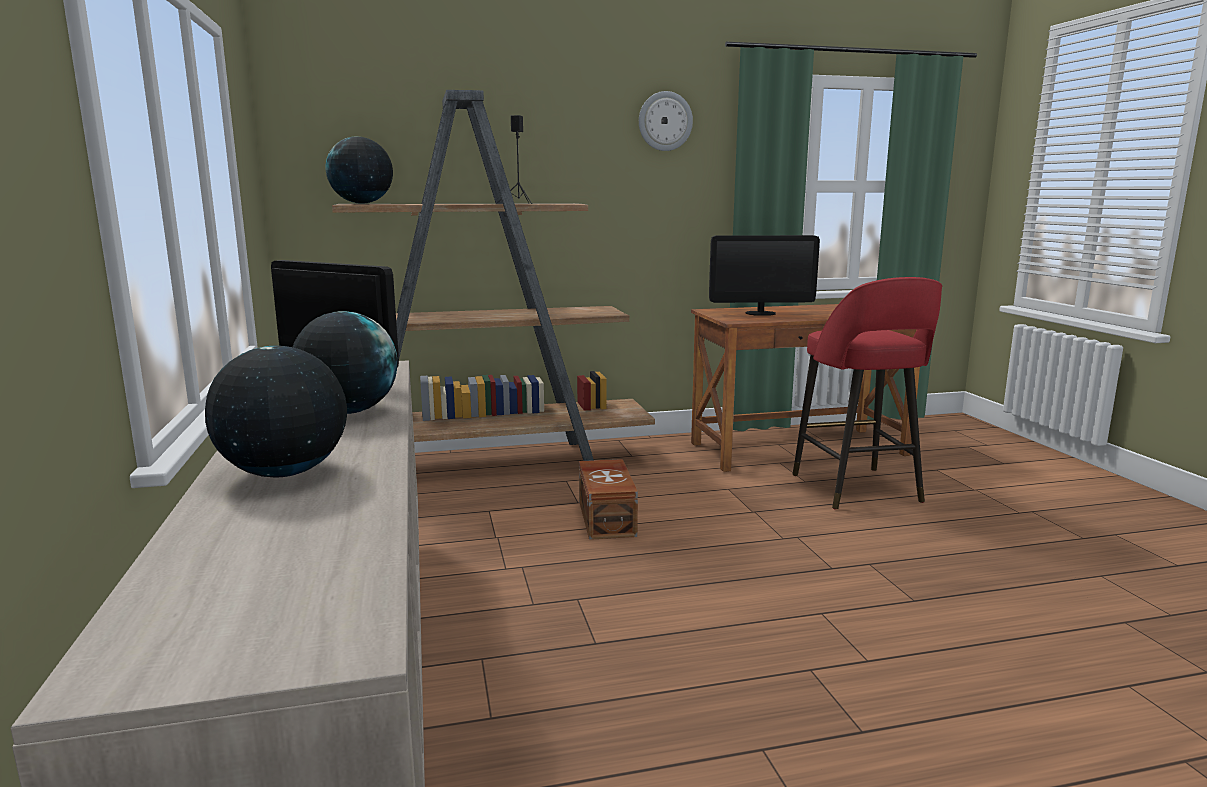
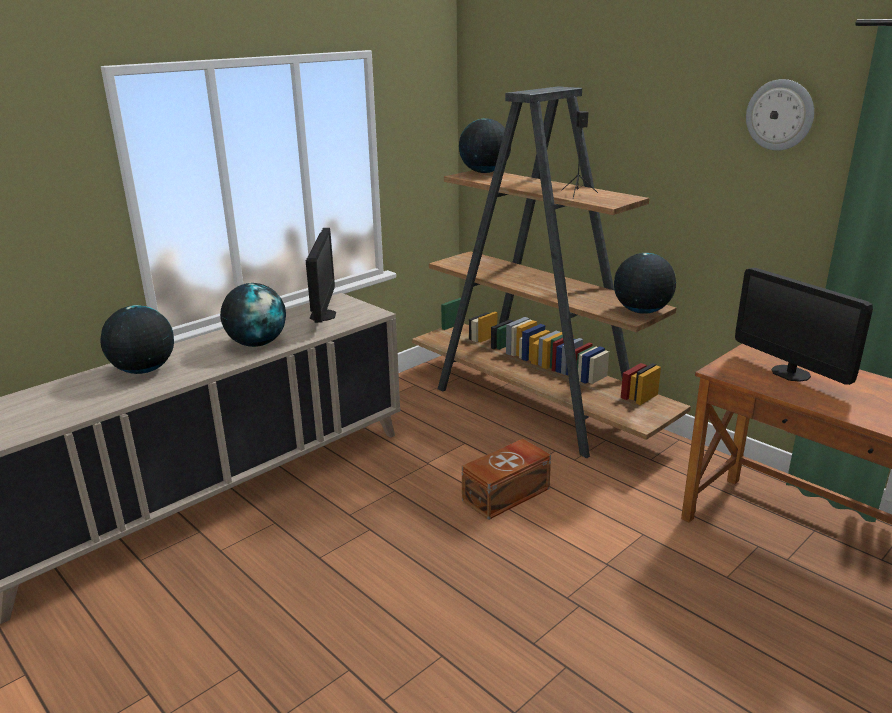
camera: 60 degrees right, 10 degrees up
(602, 310) = (641, 311): none -> globe
(857, 489) = (752, 620): red stool -> none

